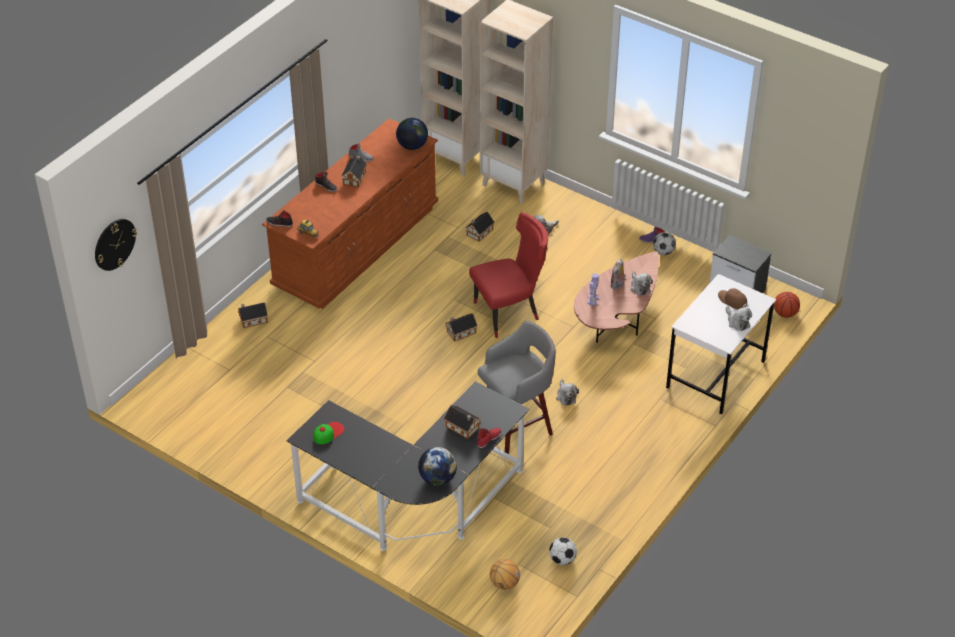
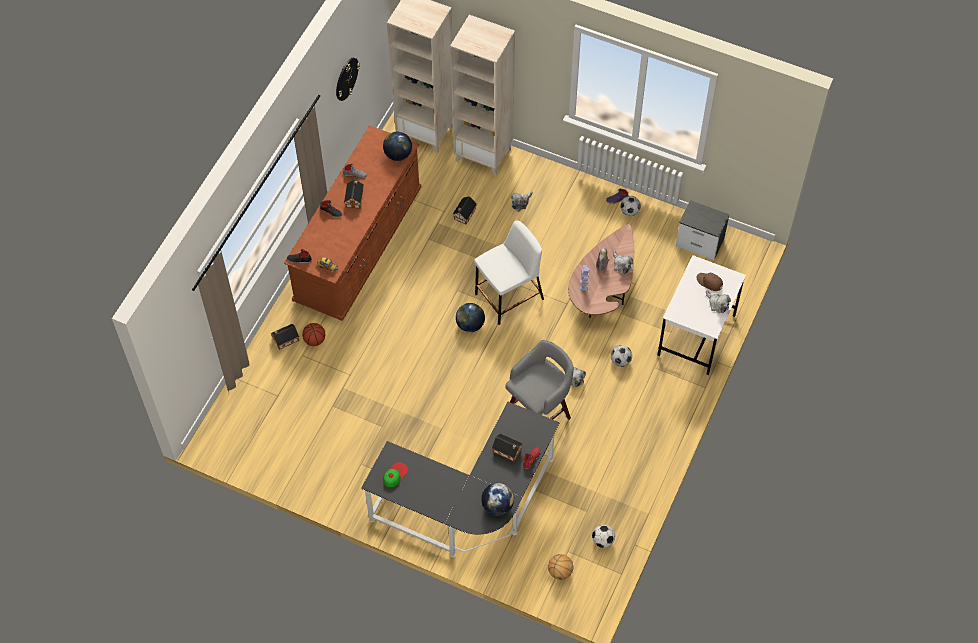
camera: 10 degrees left, 15 degrees up
(114, 244) = (176, 338): wall clock -> wall clock (346, 78)
(460, 332) = (470, 325): toy house -> globe
(509, 312) = (508, 297): red chair -> white stool
(622, 388) = (620, 361): none -> football
(785, 314) = (745, 262): basketball -> basketball (314, 340)

